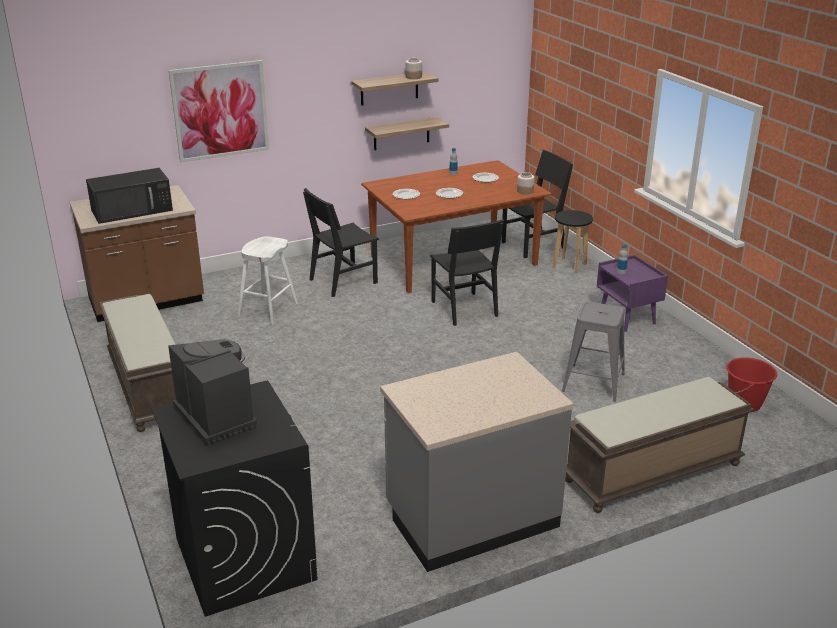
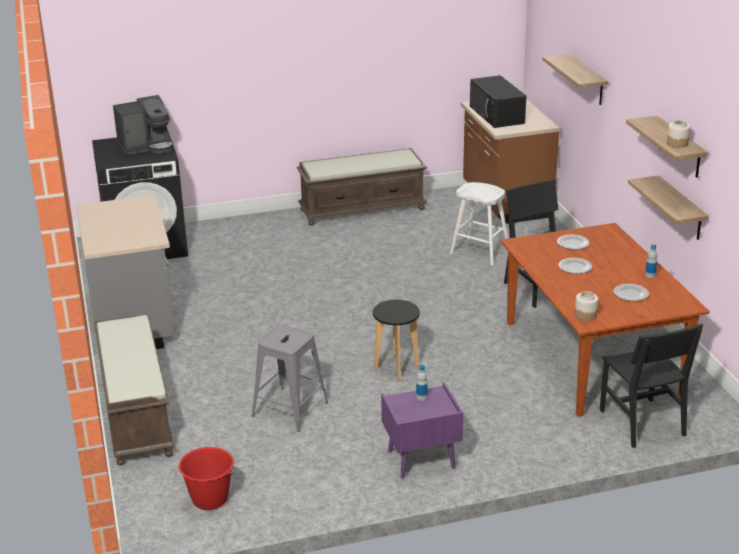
camera: 100 degrees right, 0 degrees up
(220, 111) = (587, 80): picture -> shelf
(464, 308) = (465, 352): black chair -> none
(570, 266) = (574, 442): black stool -> black stool (396, 367)

